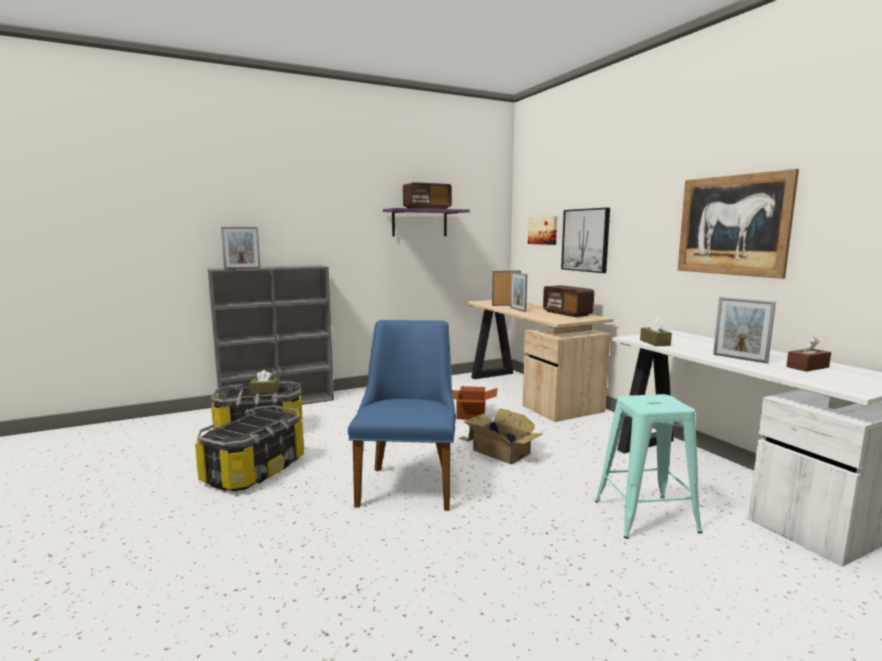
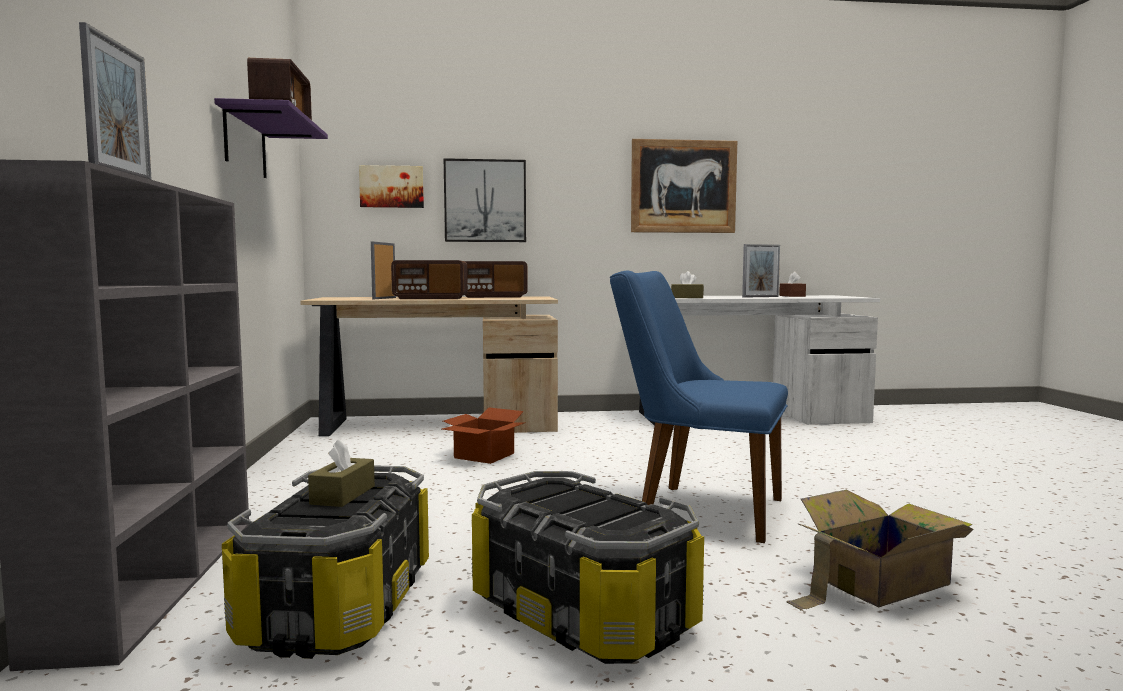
camera: 70 degrees left, 5 degrees down
(499, 451) = (626, 461): cardboard box -> cardboard box (877, 582)
(517, 309) = (430, 298): picture frame -> radio
(645, 516) = (800, 443): turquoise stool -> none

